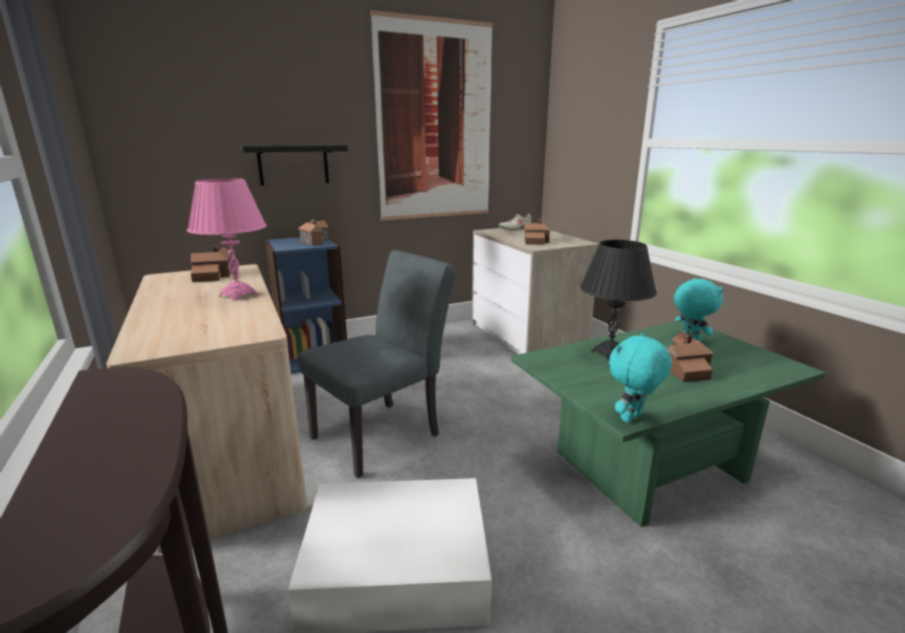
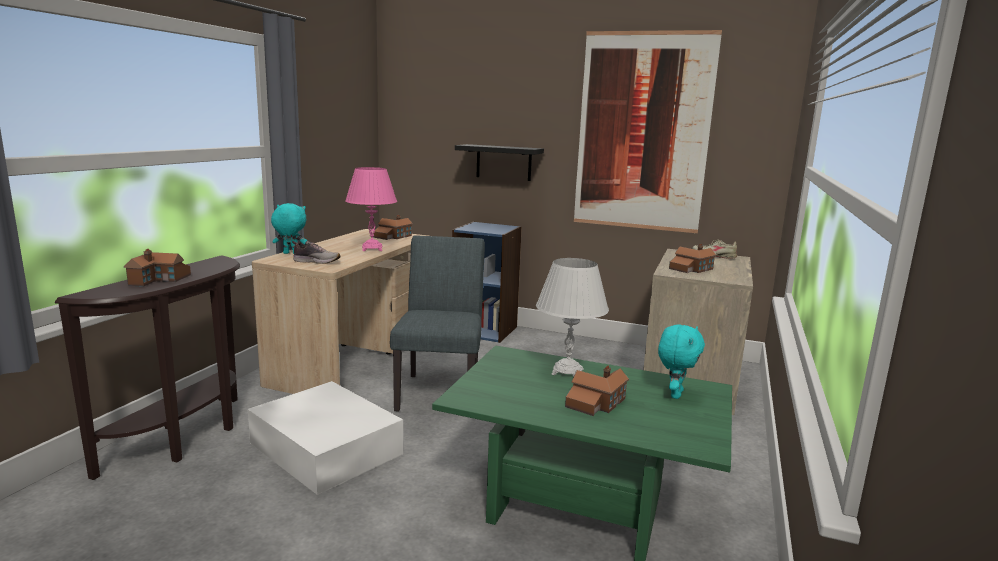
camera: 45 degrees right, 5 degrees down
(218, 331) = (316, 262): none -> shoe
(315, 241) = (497, 228): toy house -> toy house (159, 280)
(384, 433) = (440, 390): grey chair -> grey chair turned 90 degrees counterclockwise
(610, 354) = (567, 372): black table lamp -> white table lamp
(632, 418) = (463, 401): turquoise plush toy -> turquoise plush toy (290, 253)

